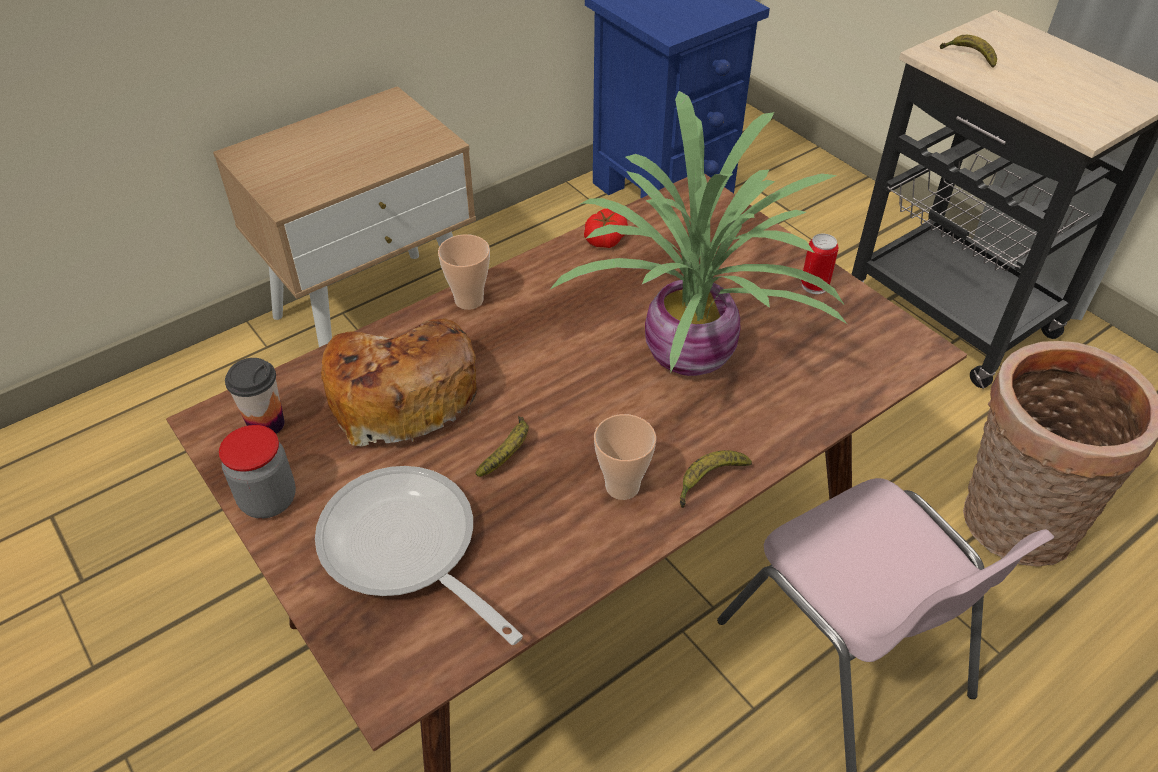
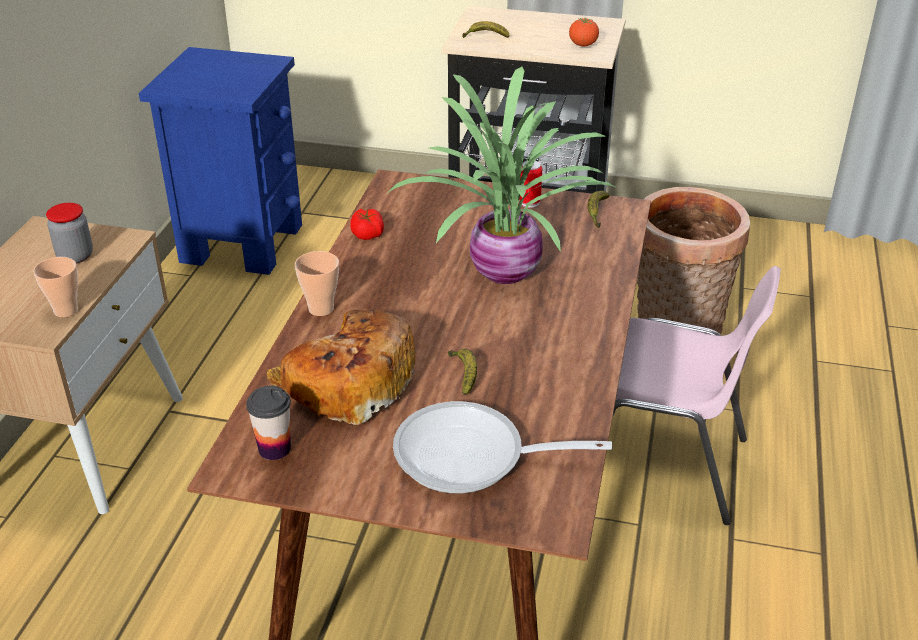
camera: 40 degrees left, 10 degrees down
(268, 500) = (340, 486): jar -> jar (75, 256)
(622, 486) = (554, 355): cup -> cup (66, 310)
(709, 481) = (597, 326): banana -> banana (596, 213)
(1082, 111) = (583, 45): none -> tomato

